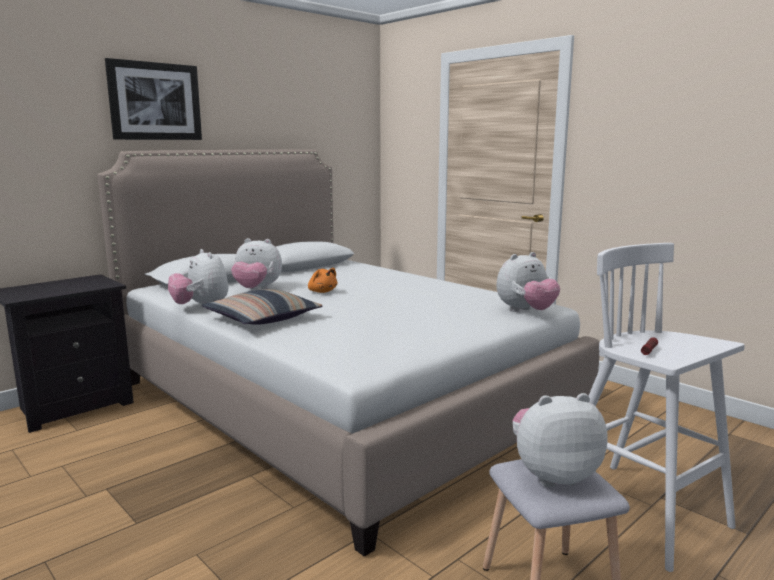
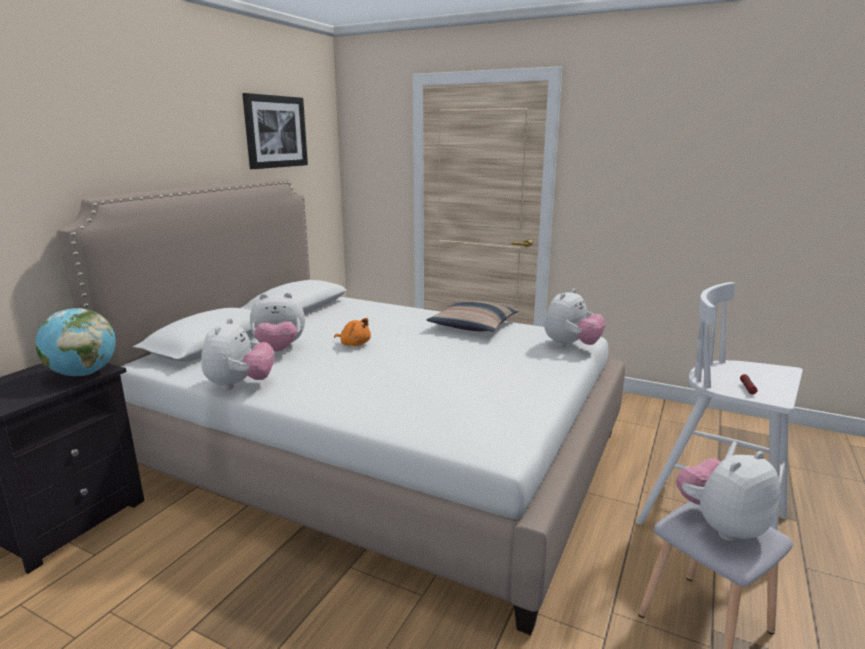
camera: 20 degrees left, 5 degrees up
(94, 285) = (83, 374): none -> globe
(155, 101) = (114, 131): picture -> picture (275, 132)
(201, 307) = (240, 385): plush toy -> plush toy turned 120 degrees counterclockwise
(262, 318) = (329, 392): pillow -> pillow (473, 325)

